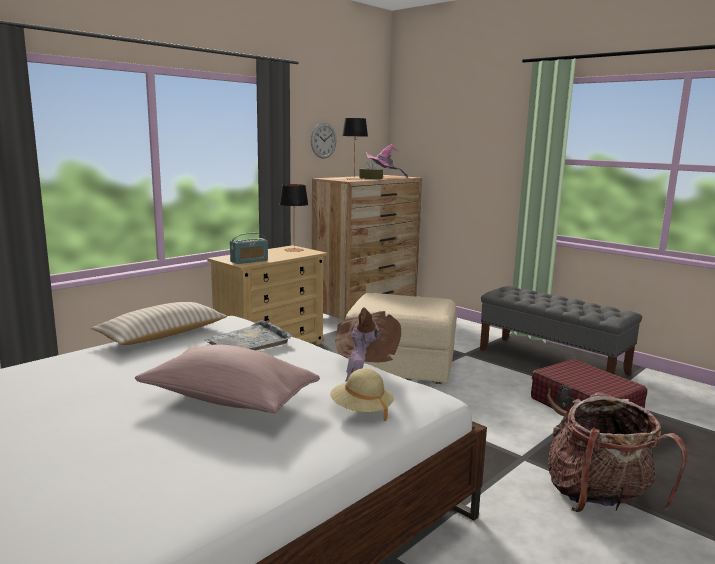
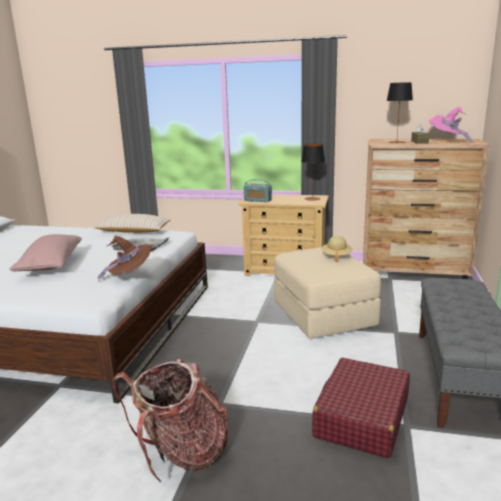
camera: 60 degrees right, 5 degrees up
(323, 140) = (387, 104): wall clock -> none
(361, 410) = (57, 291): beige hat -> beige hat (336, 256)

